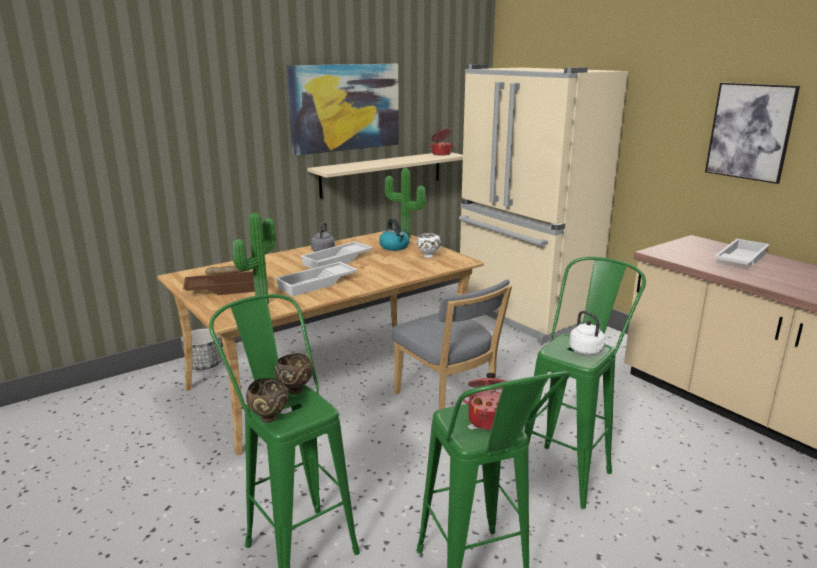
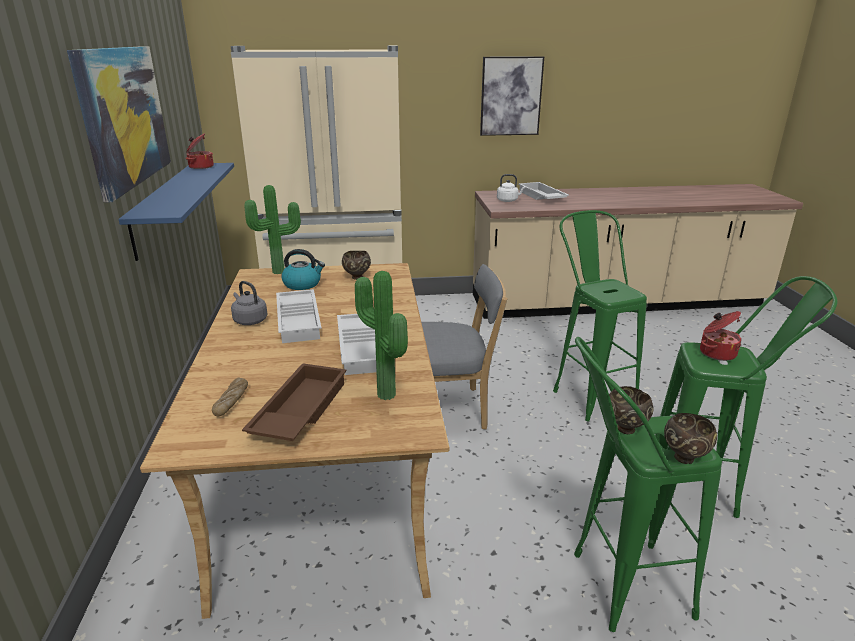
camera: 60 degrees left, 5 degrees up
(204, 364) = (151, 578): planter -> none
(382, 174) = (164, 207): beige shelf -> blue shelf
(428, 256) = (356, 278): white bowl -> brown bowl
(587, 351) = (616, 288): white kettle -> white kettle (508, 200)

